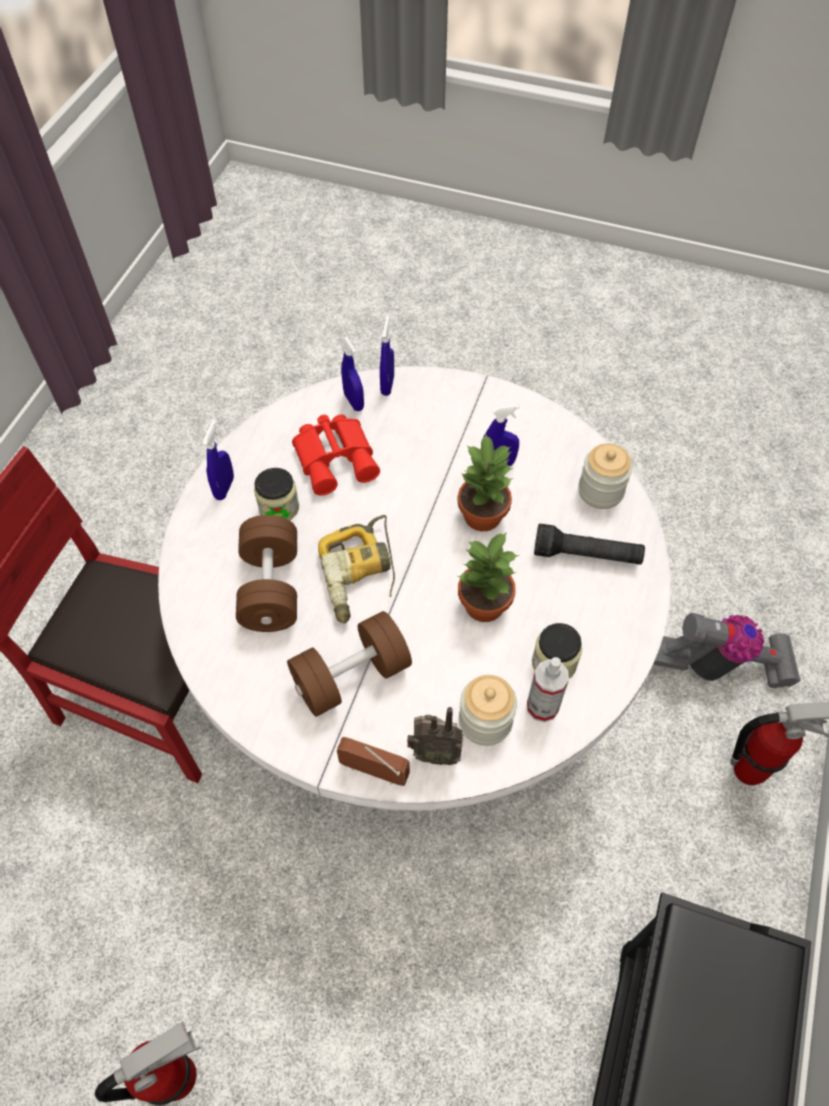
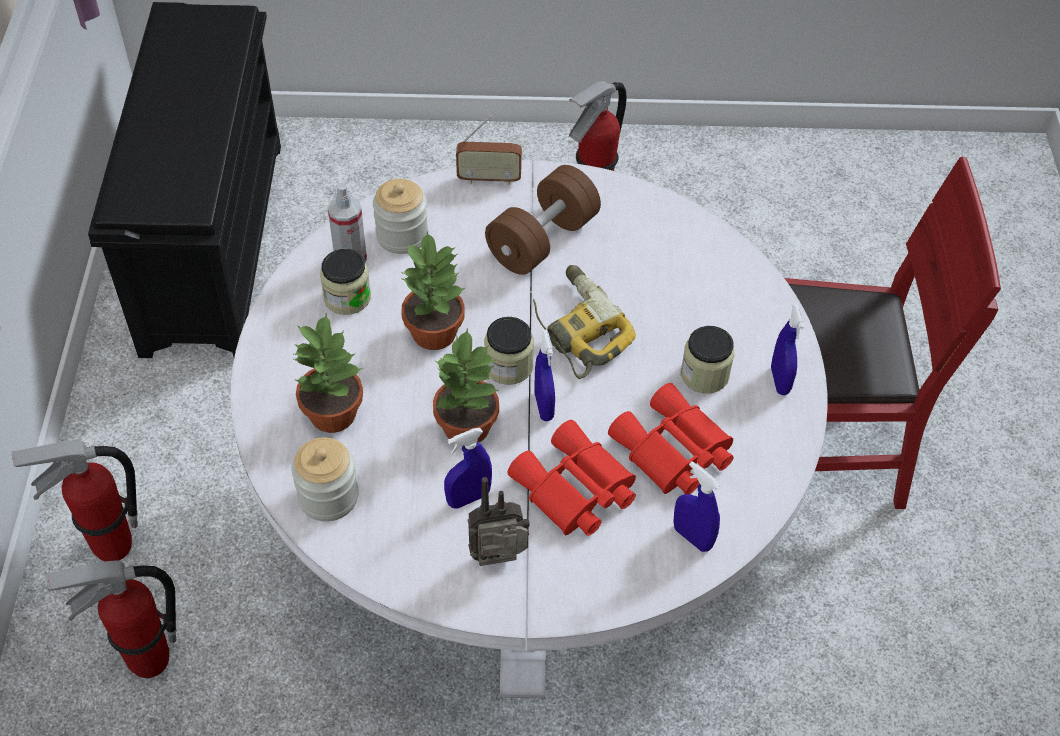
camera: 160 degrees right, 5 degrees down
(271, 588) = (663, 294): brown dumbbell -> none
(387, 385) = (660, 576): blue spray bottle -> blue spray bottle (543, 406)
(420, 450) = (574, 491): none -> red binoculars
(431, 557) = (508, 366): none -> jar
(434, 753) = (441, 203): radio -> radio (500, 562)
(586, 555) = (332, 413): black flashlight -> potted plant
(718, 666) = (147, 661): vacuum cleaner -> fire extinguisher

